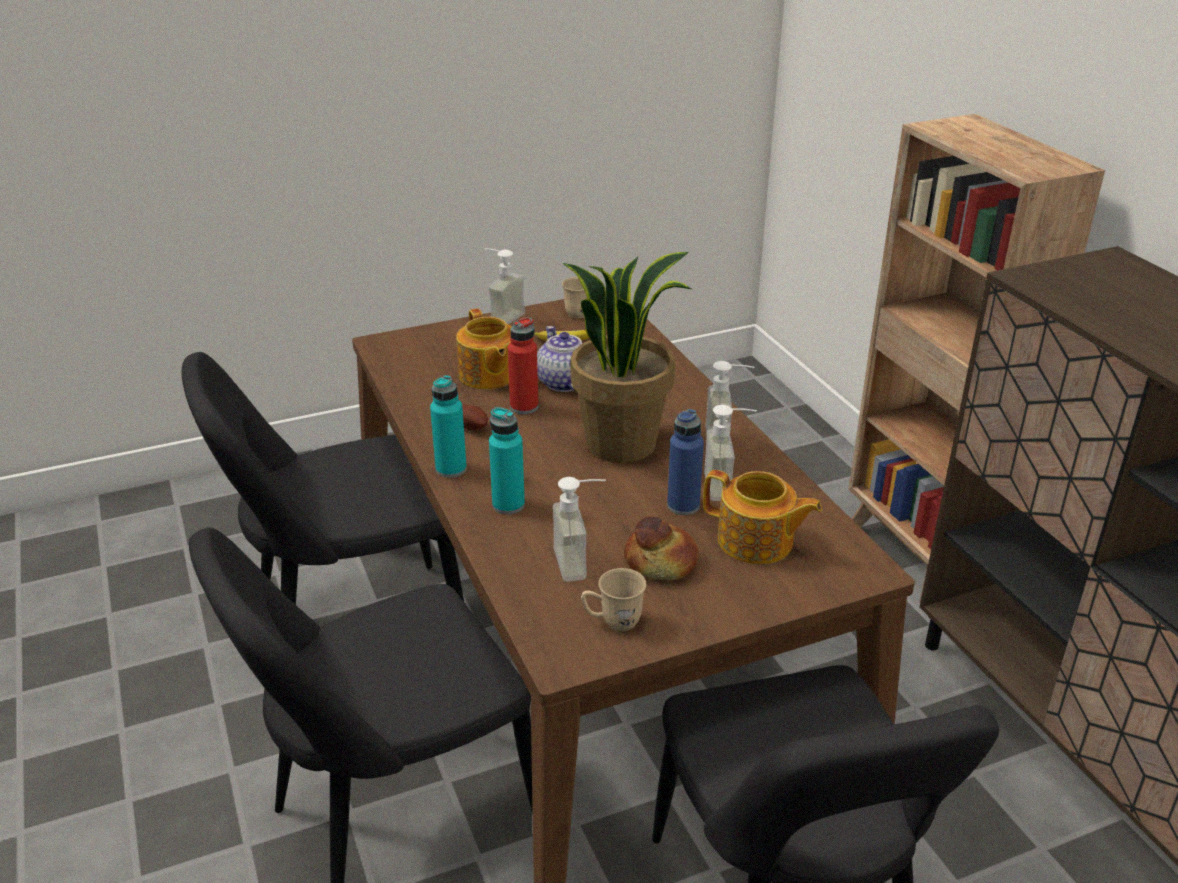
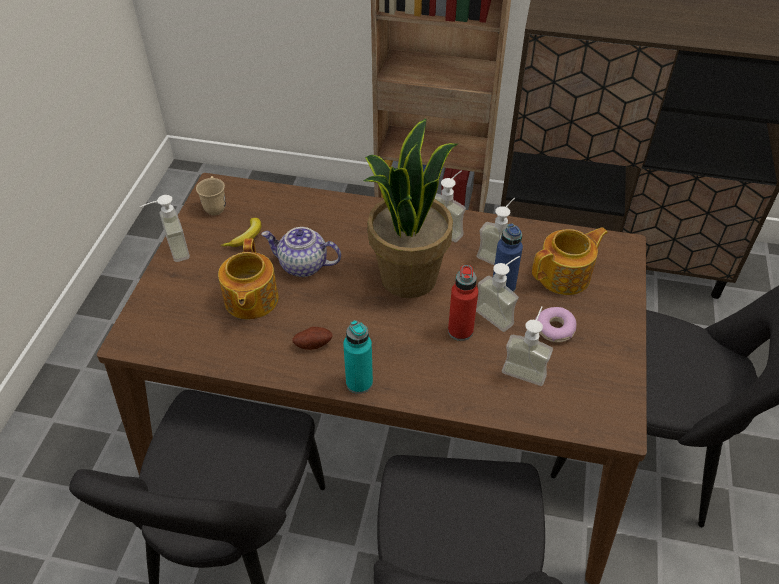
camera: 55 degrees left, 15 degrees up
(488, 375) = (250, 300): teapot -> teapot turned 75 degrees clockwise
(508, 505) = (432, 372): turquoise bottle -> none
(524, 407) = (314, 302): red bottle -> red bottle (460, 331)
(613, 622) = (597, 383): beige mug -> none
(640, 517) = (499, 313): none -> soap dispenser
(661, 563) = (555, 329): bread -> donut

